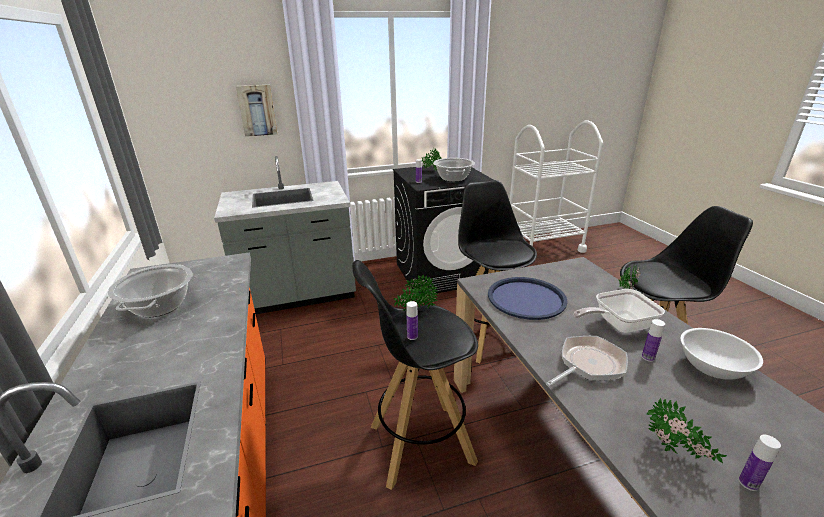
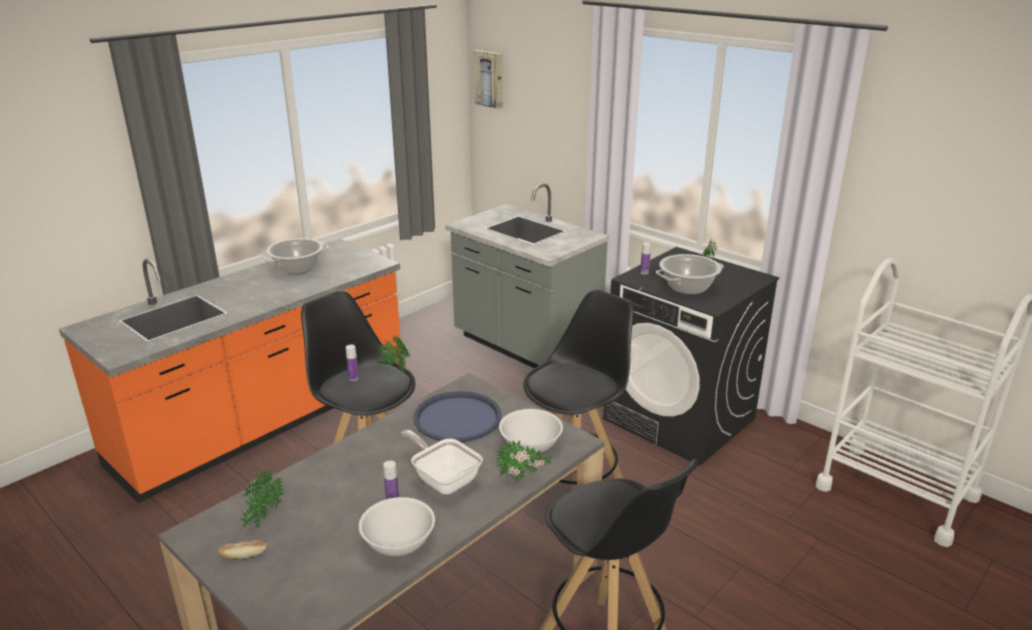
camera: 60 degrees right, 0 degrees up
(257, 110) = (563, 127): picture -> picture (489, 79)
(580, 280) = (531, 445): none -> white bowl
(588, 364) = (360, 468): frying pan -> none
(748, 483) = (244, 555): bottle -> bread

